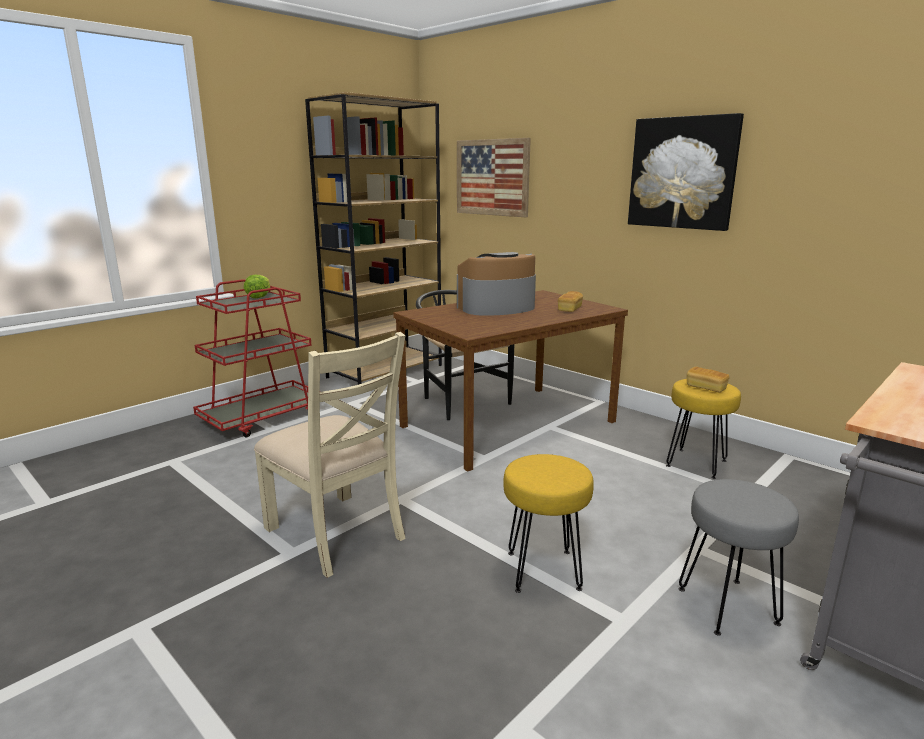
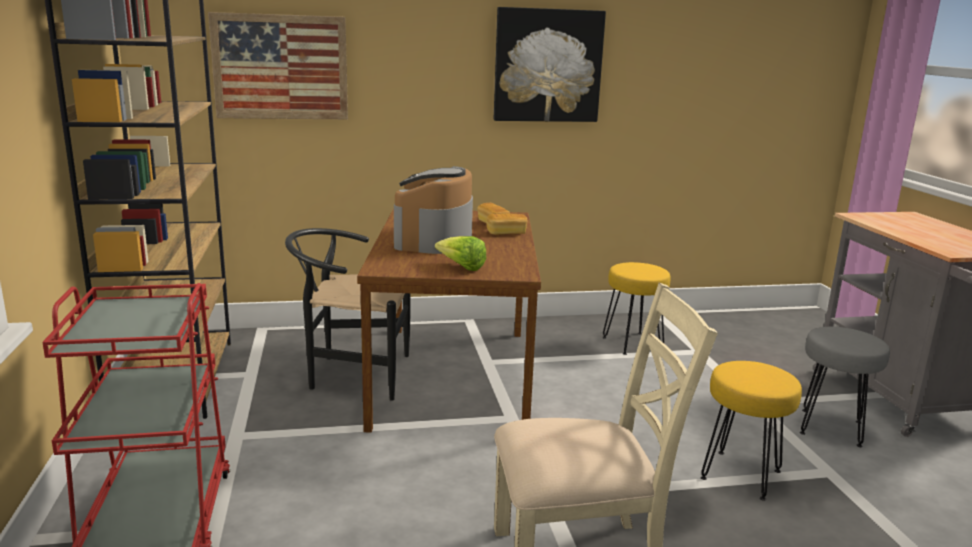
camera: 55 degrees left, 0 degrees up
(259, 296) = (115, 309): lettuce -> lettuce (462, 267)
(706, 388) = (644, 271): bread -> bread (506, 233)

